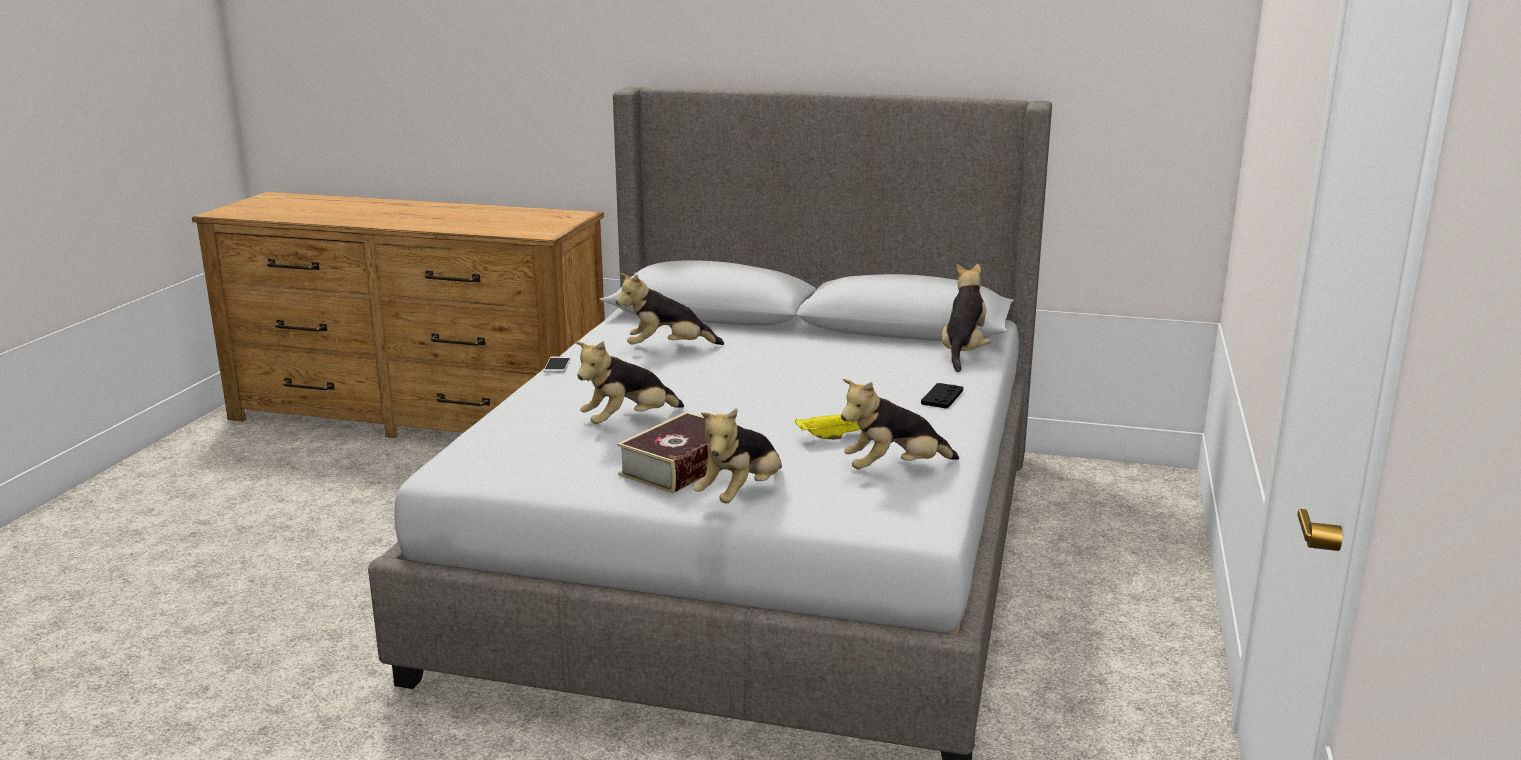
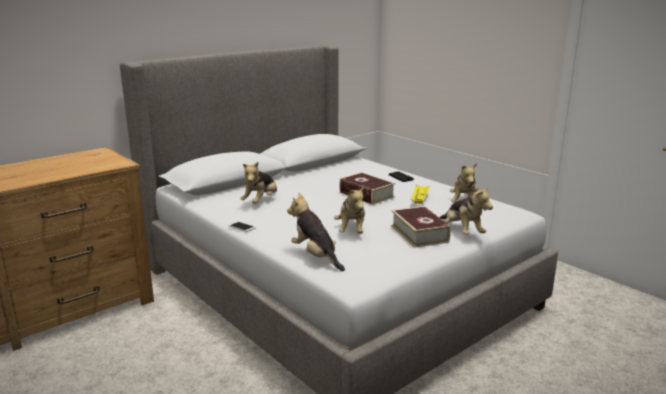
camera: 55 degrees left, 0 degrees up
(802, 395) = (366, 194): none -> book
(963, 353) = (358, 162): plush toy -> plush toy (315, 256)

